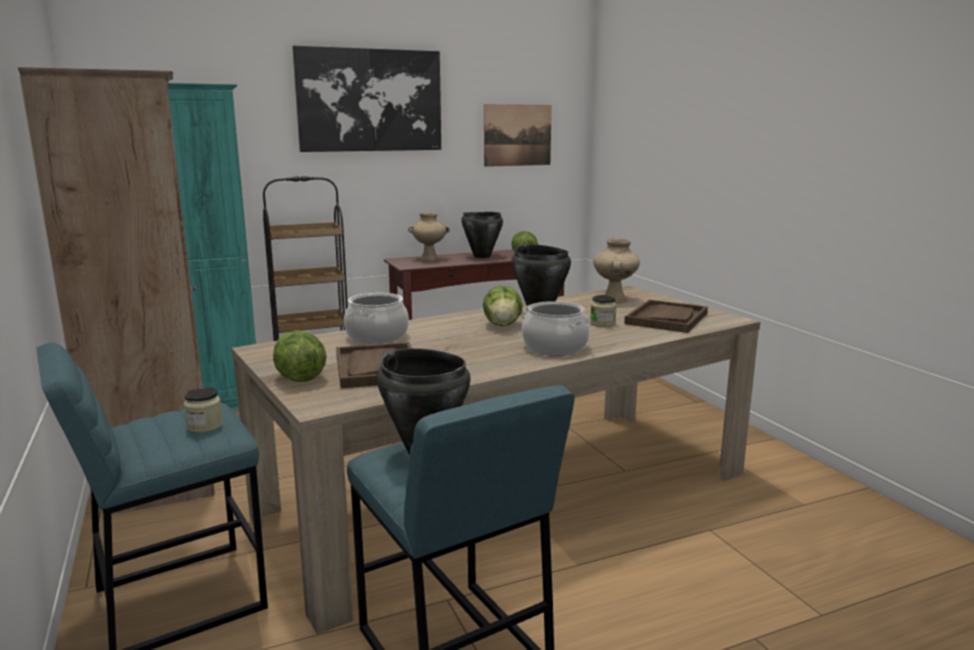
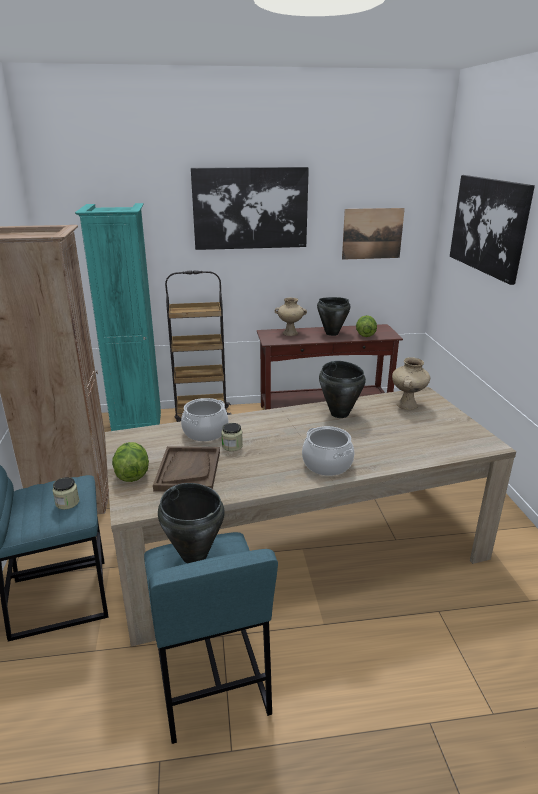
camera: 15 degrees right, 10 degrees up
(502, 325) = (302, 429): lettuce -> none
(602, 323) = (380, 437): jar -> jar (232, 446)
(659, 108) = (488, 225): none -> picture
(666, 318) = (436, 437): brown tray -> none

